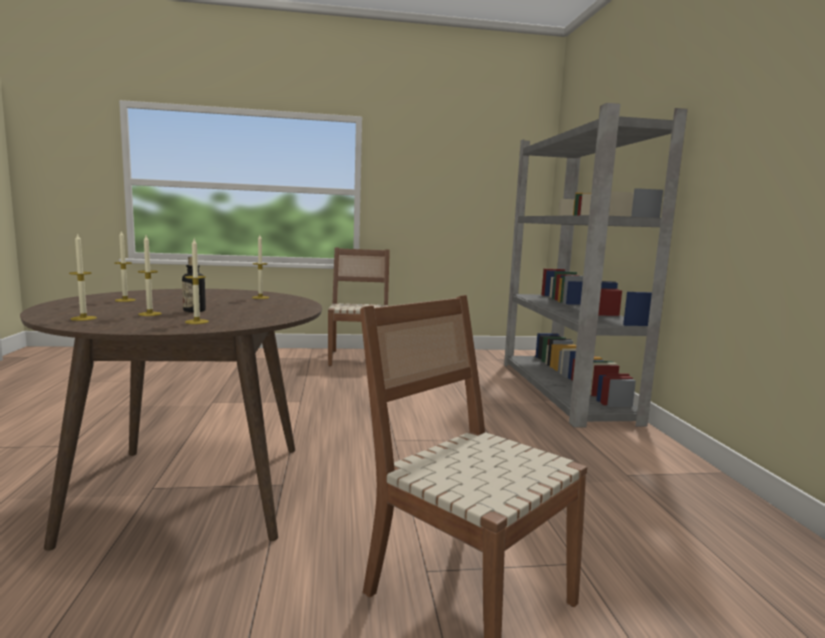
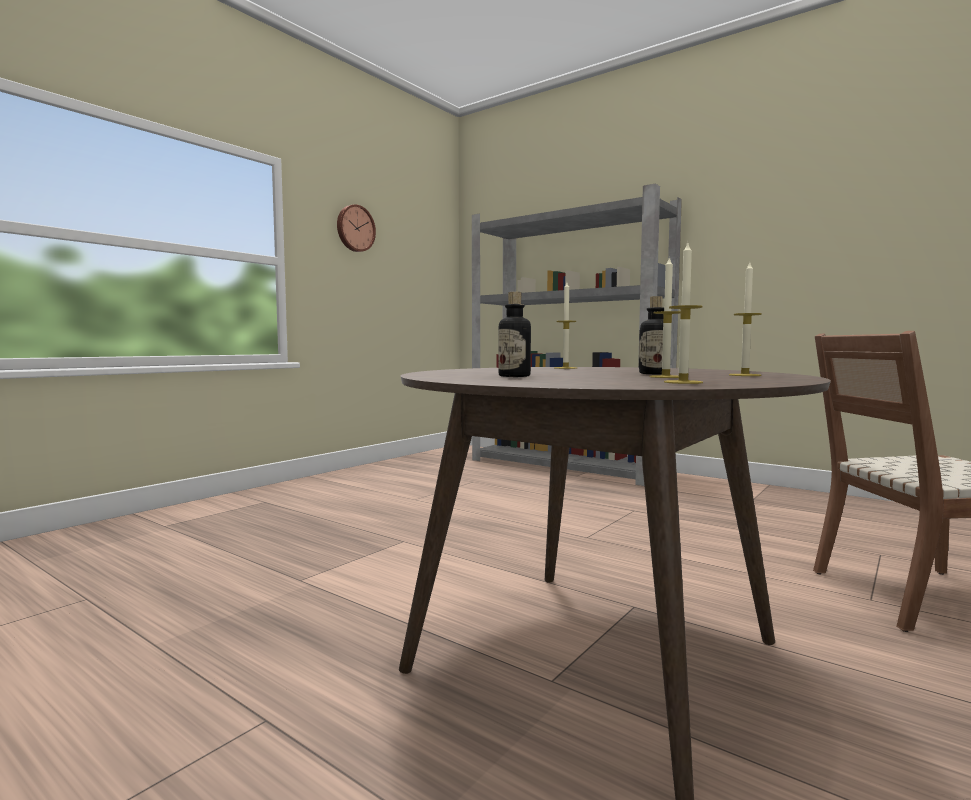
camera: 45 degrees left, 5 degrees down
(125, 300) = (514, 376): candle -> bottle
(358, 358) = (324, 487): chair -> none
(428, 161) = (354, 228): none -> wall clock

